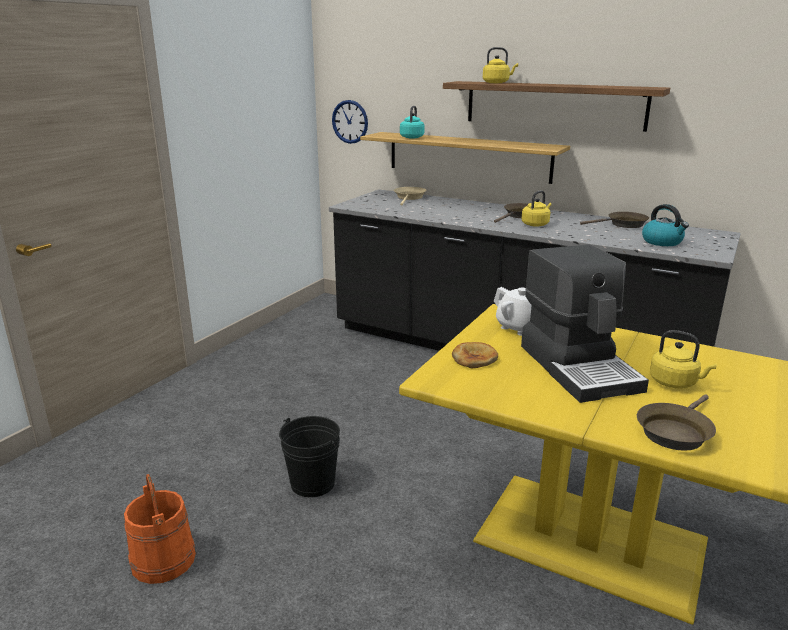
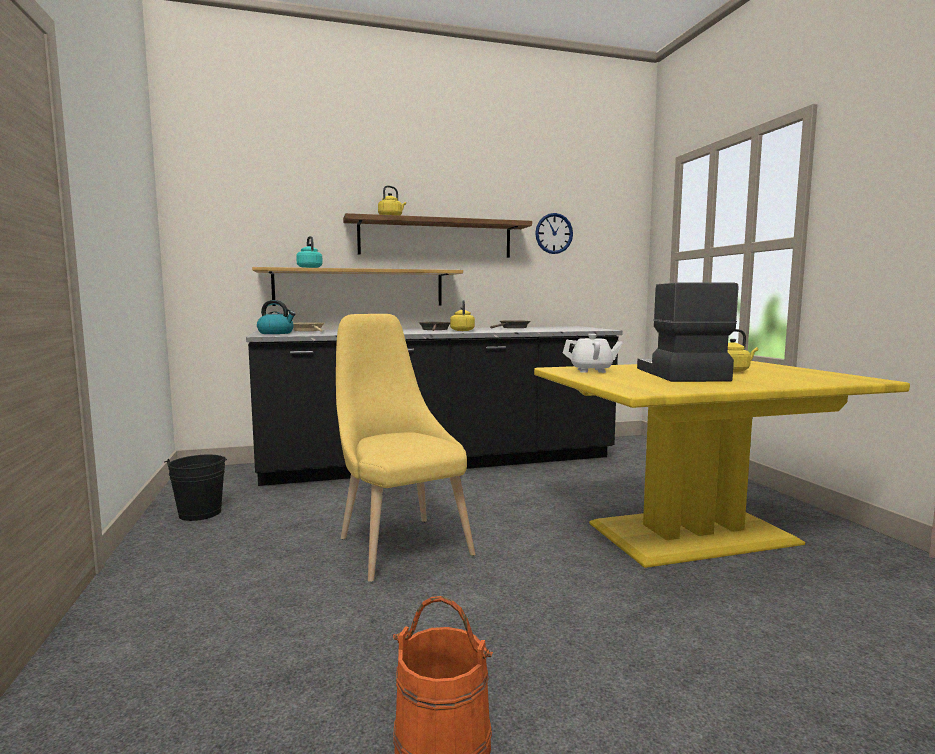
camera: 45 degrees left, 15 degrees down
(312, 483) = (460, 596): black bucket -> black bucket (200, 513)
(347, 421) = (399, 543): none -> yellow chair
(350, 121) = (213, 260): wall clock -> wall clock (554, 233)
(474, 358) = (621, 381): bread -> none
(580, 367) = (679, 374): coffee machine -> coffee machine turned 120 degrees counterclockwise
(662, 242) = (561, 329): kettle -> kettle (276, 333)
(675, 431) = (798, 380): brown frying pan -> none

